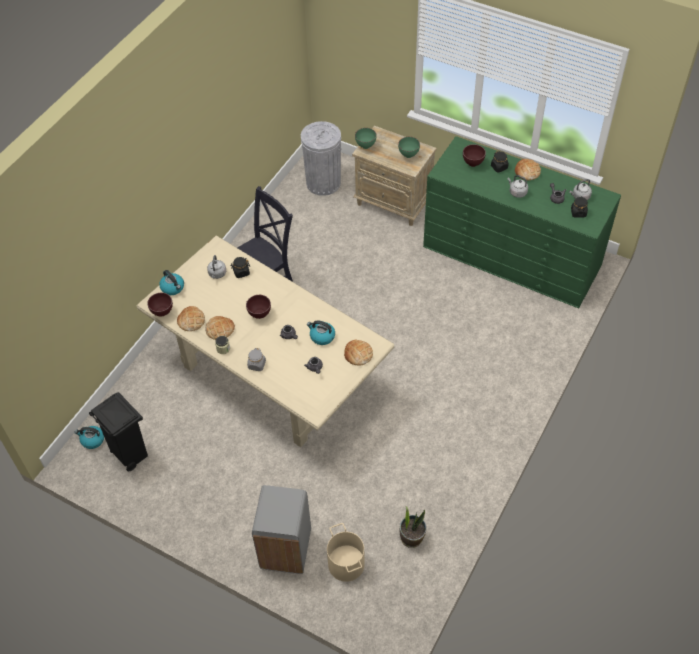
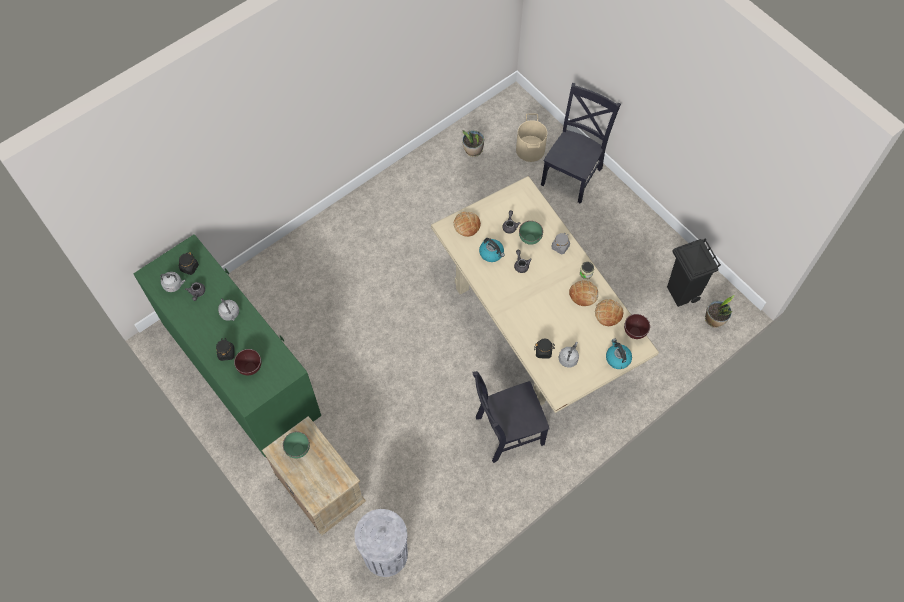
camera: 160 degrees left, 10 degrees up
(92, 440) = (714, 320): kettle -> potted plant
(260, 315) = (541, 296): brown bowl -> none
(285, 550) = (573, 174): grey trash can -> black chair
(365, 146) = (339, 485): green bowl -> green bowl (530, 240)
(527, 172) = (202, 336): bread -> none

